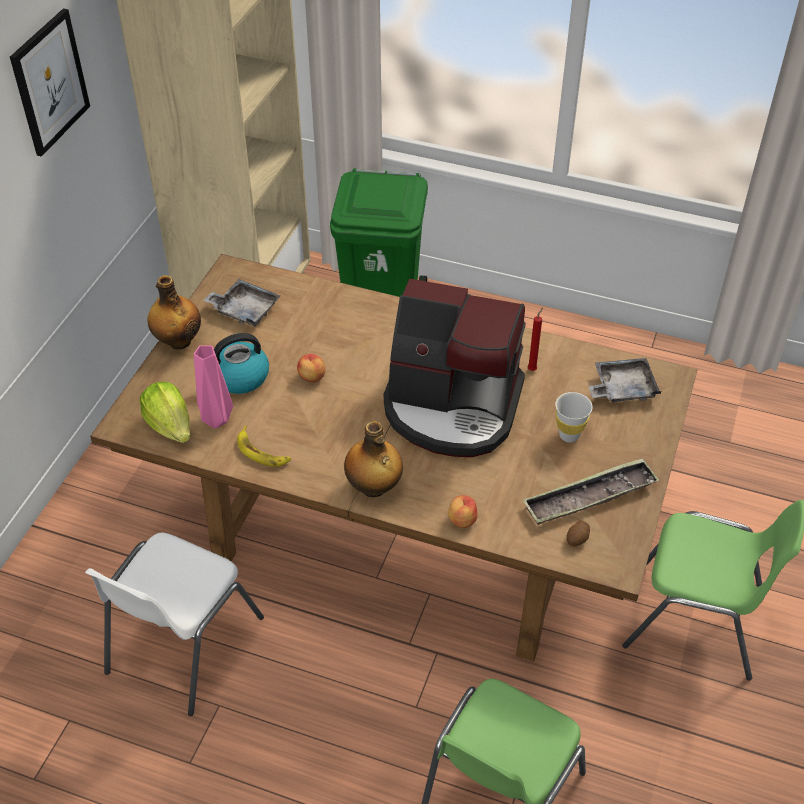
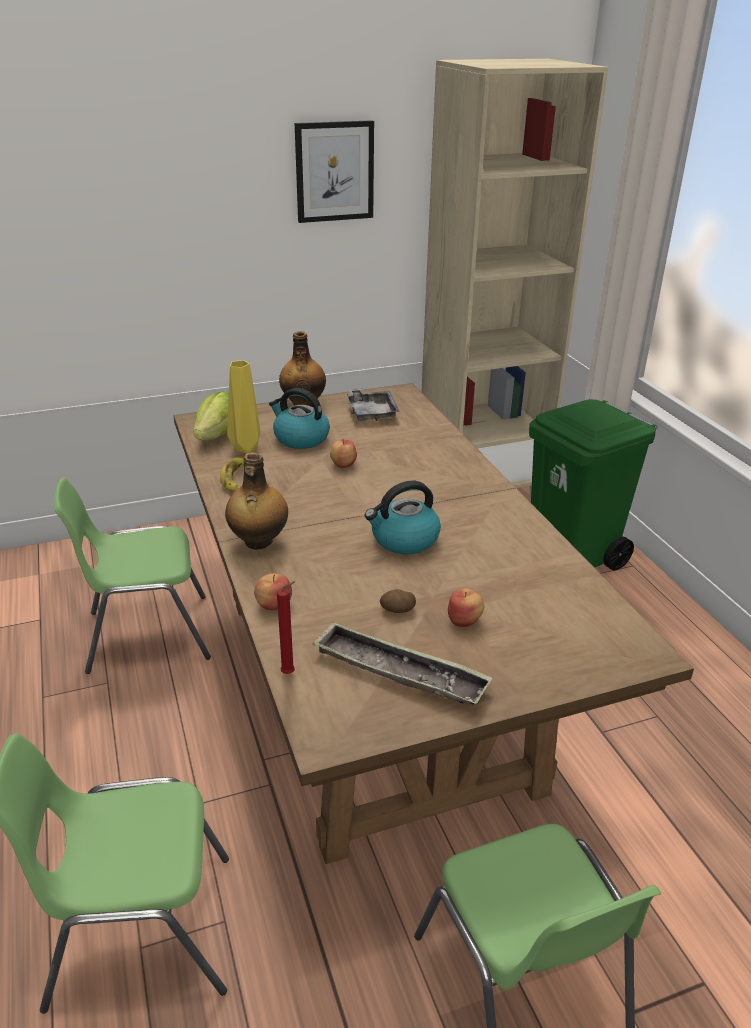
camera: 50 degrees right, 15 degrees down
(181, 646) = (146, 634): white chair -> green chair
(218, 419) = (247, 449): pink vase -> yellow vase
(452, 407) = (404, 540): coffee machine -> kettle
(532, 369) = (516, 561): red candle -> red candle (290, 673)
(569, 435) = (464, 620): white cup -> apple
(577, 539) = (332, 689): potato -> potato (398, 610)
(622, 388) = (579, 626): grey tray -> none

